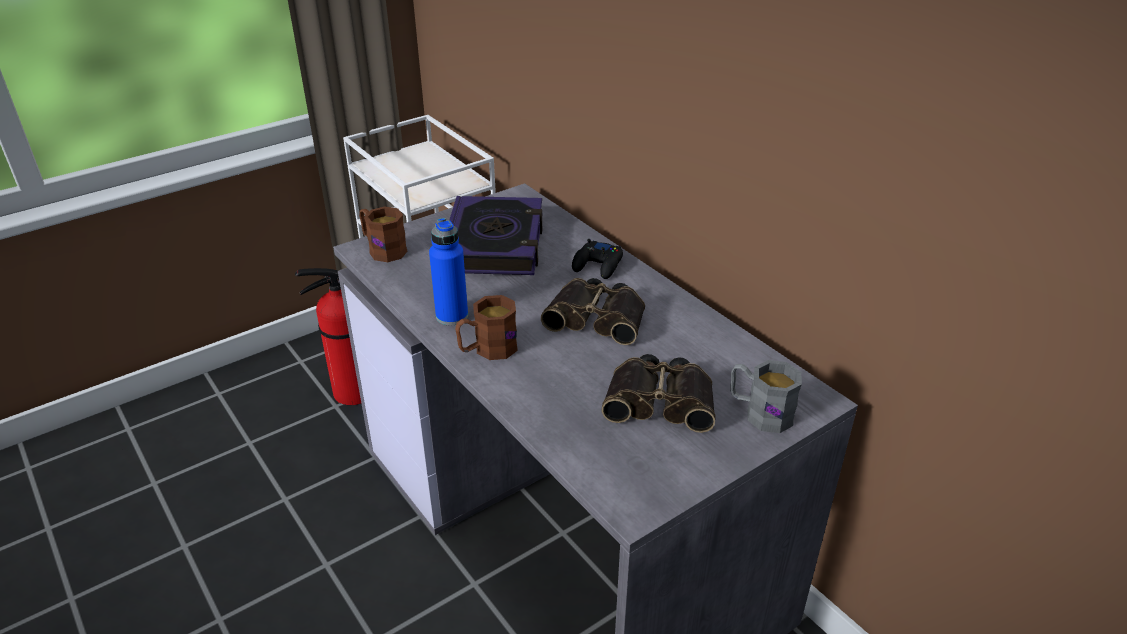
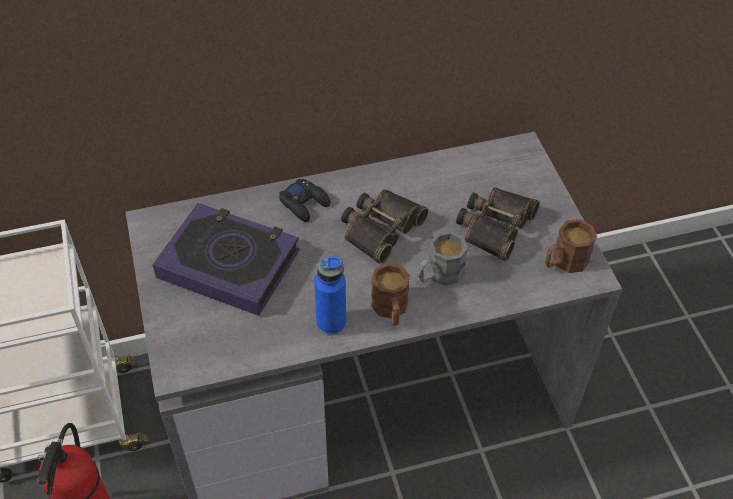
camera: 70 degrees left, 15 degrees up
(382, 249) = (187, 354): brown mug -> brown mug (564, 262)
(759, 412) = (525, 180): grey mug -> grey mug (439, 275)

